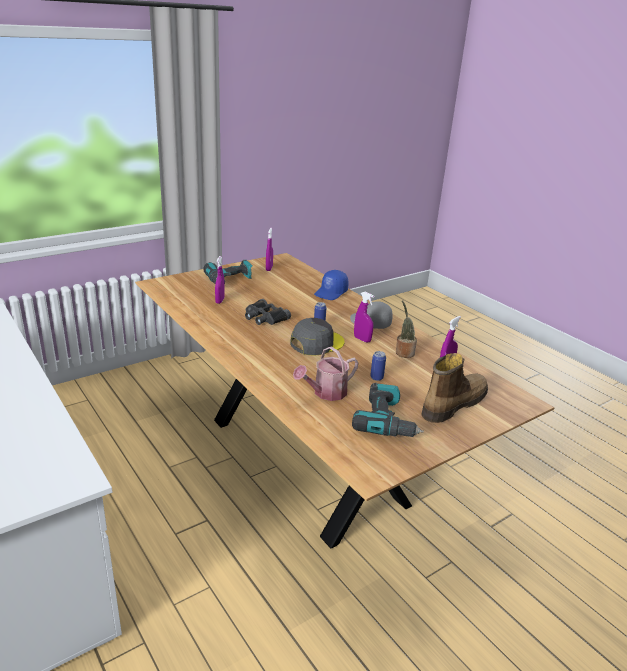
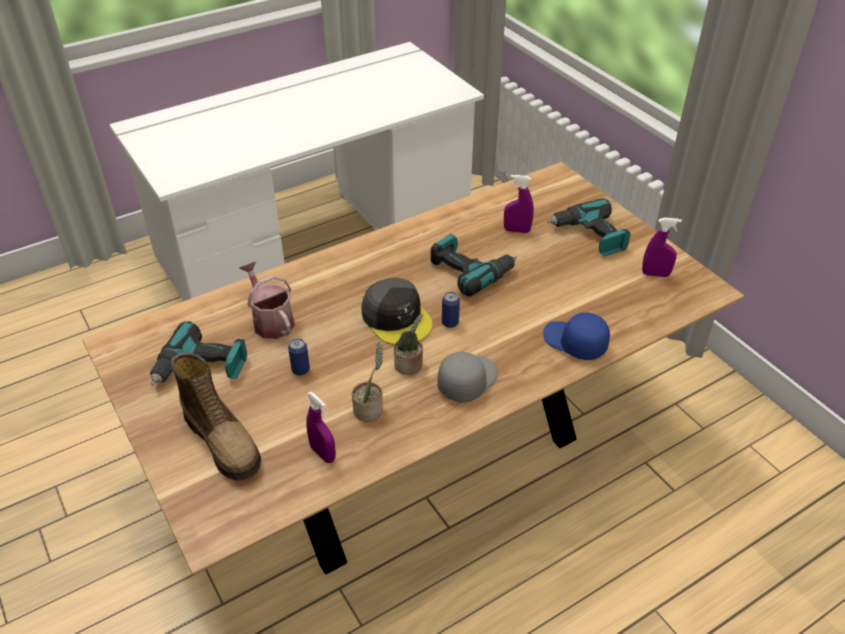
camera: 95 degrees right, 15 degrees up
(264, 317) = (470, 271): black binoculars -> power drill
(362, 339) = (410, 366): purple spray bottle -> potted plant

